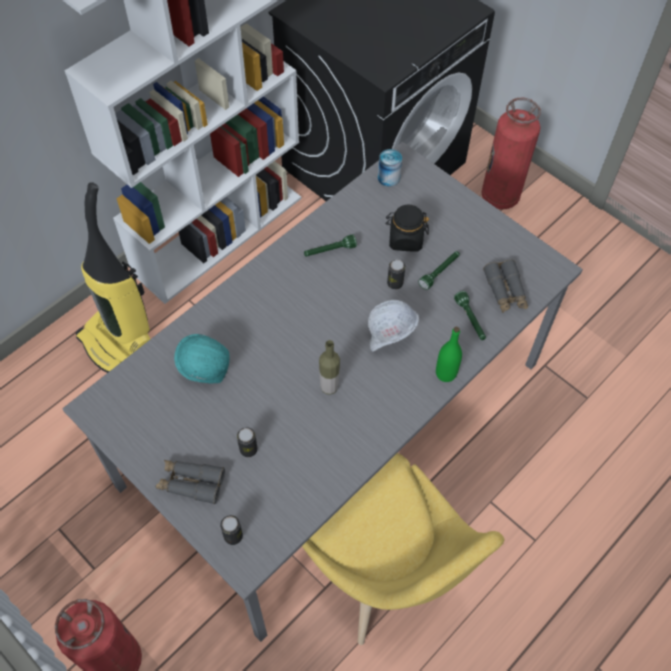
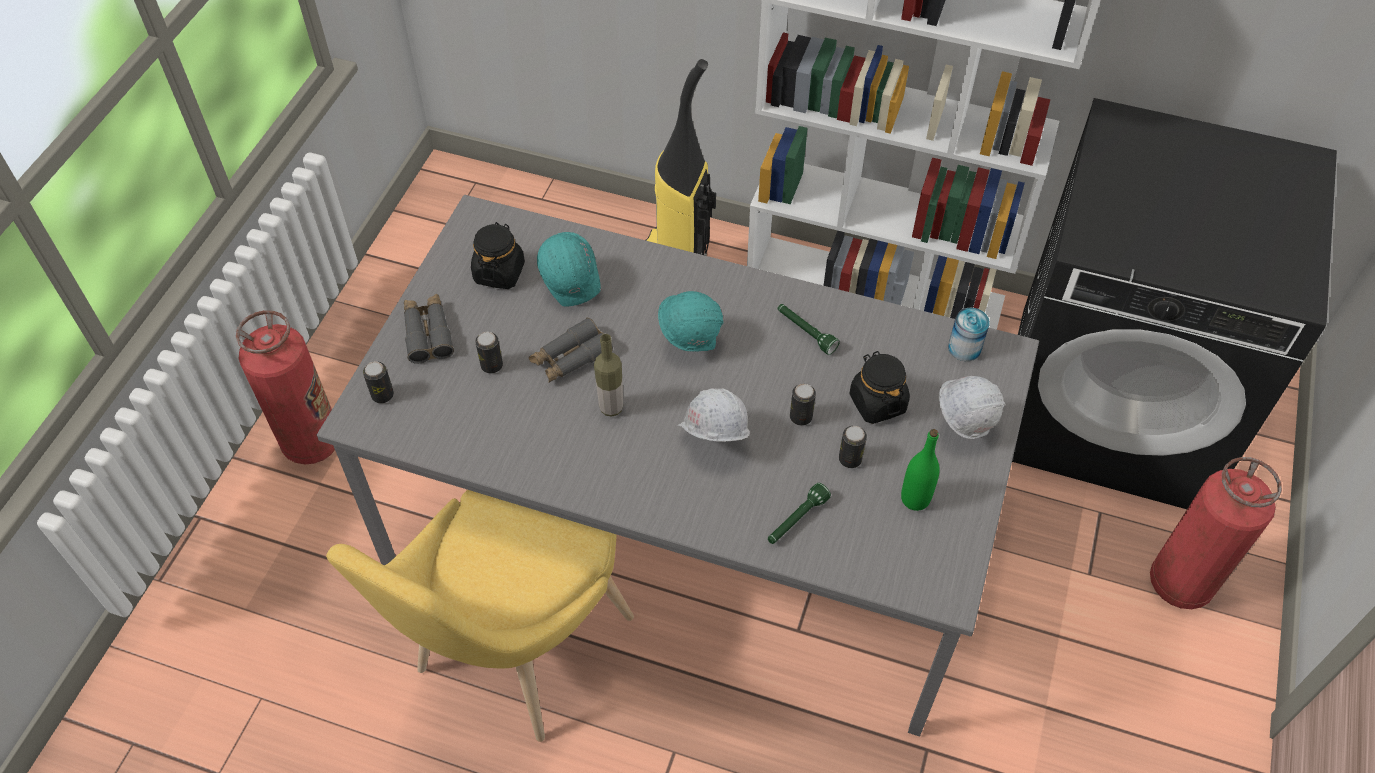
camera: 65 degrees right, 5 degrees down
(161, 412) = (499, 272): none -> black jar
(299, 317) = (690, 341): none -> turquoise hard hat
(440, 272) = (850, 459): green flashlight -> can
(444, 206) = (962, 426): none -> white hard hat
(446, 373) = (698, 521): green bottle -> green bottle (915, 499)
(505, 291) = (869, 545): grey binoculars -> grey binoculars (570, 358)

